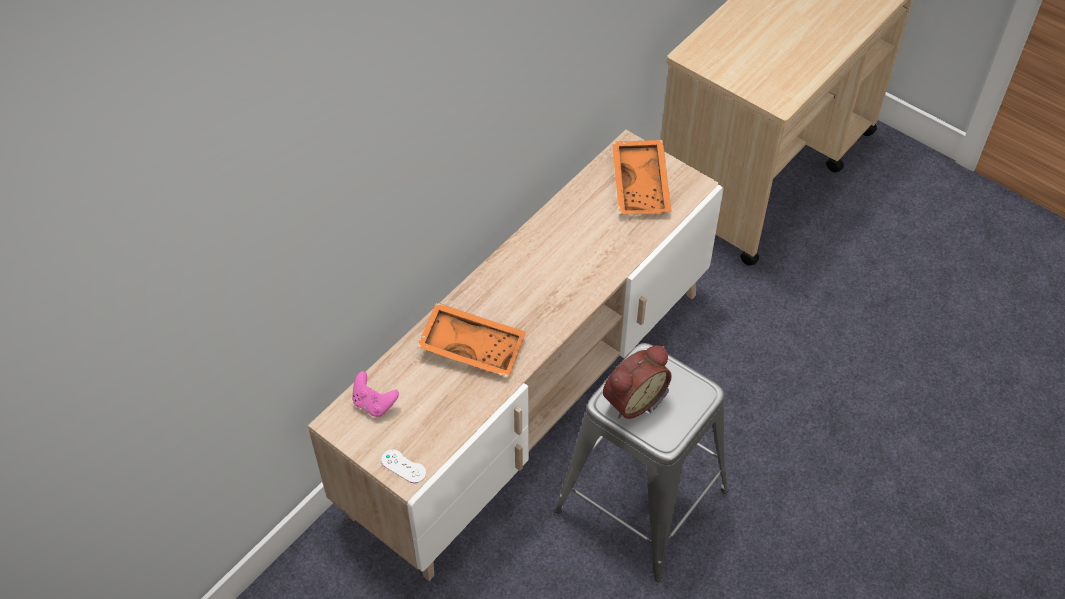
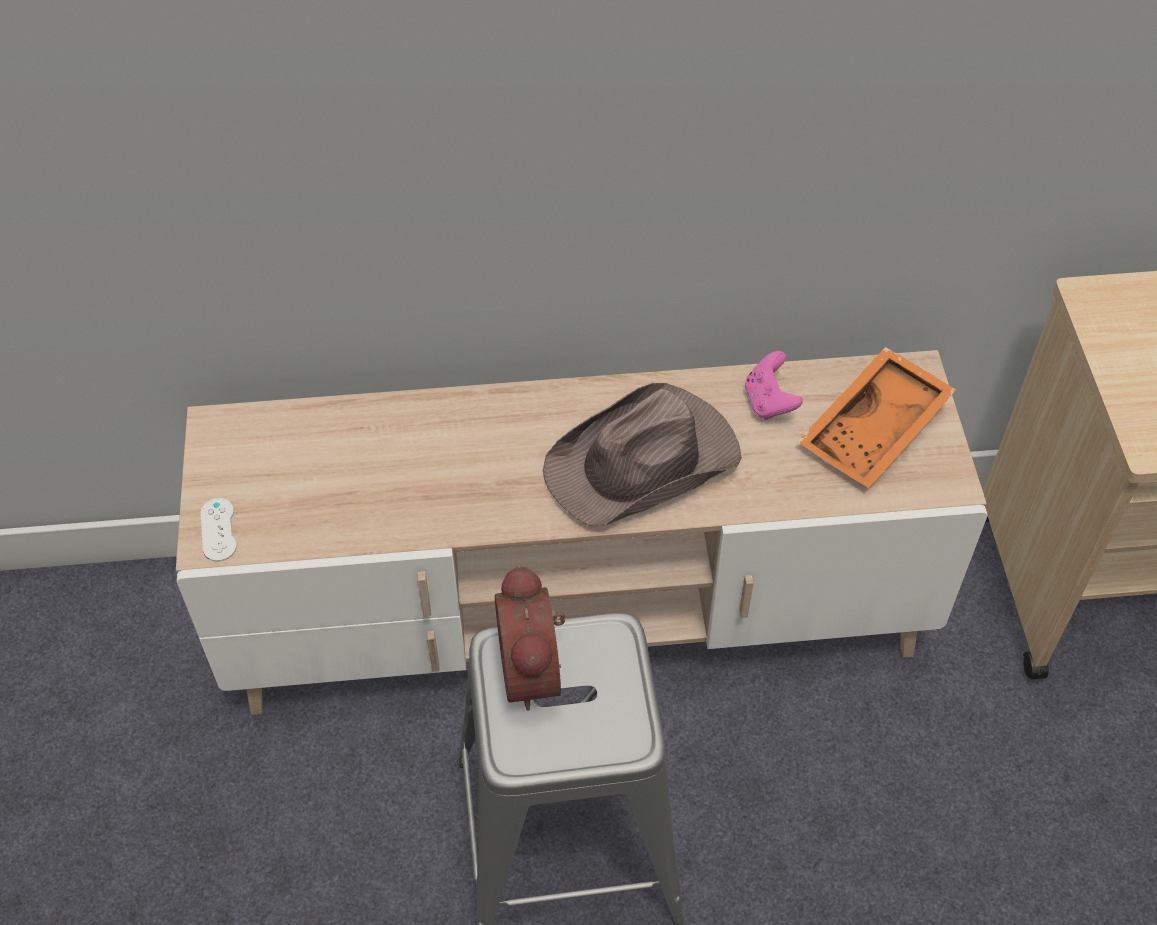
camera: 45 degrees right, 0 degrees up
(374, 404) = (274, 438): pink game controller -> pink game controller (769, 402)
(473, 346) = (448, 461): orange tray -> none
(562, 276) = (644, 463): none -> brown hat
(632, 399) = (536, 670): alarm clock -> alarm clock turned 75 degrees clockwise

